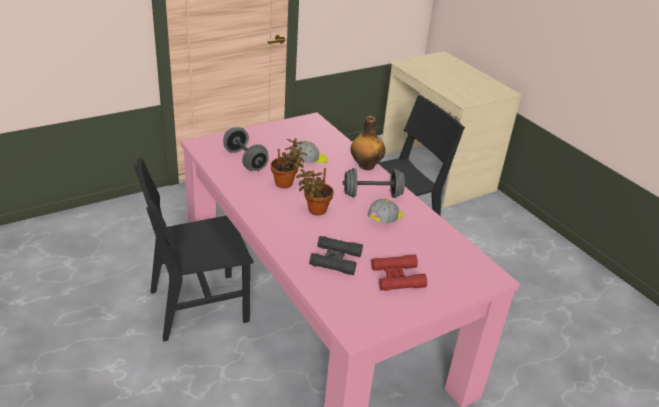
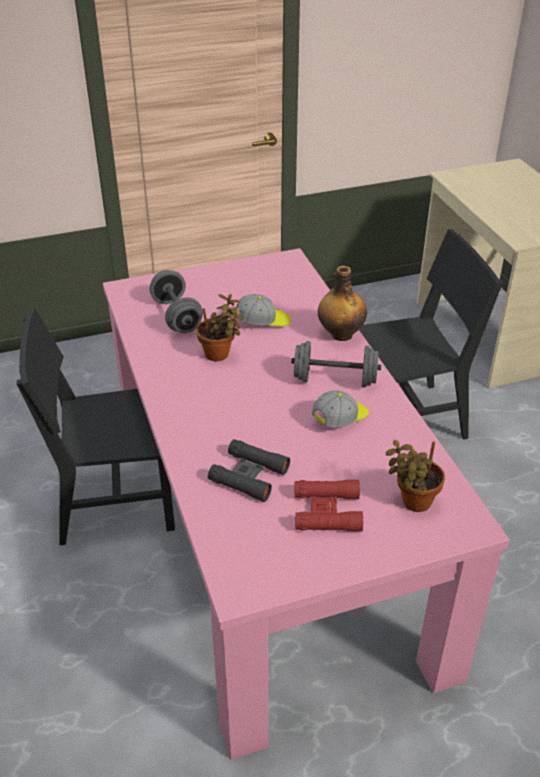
camera: 15 degrees right, 5 degrees up
(315, 210) = (246, 397): potted plant -> potted plant (412, 501)

